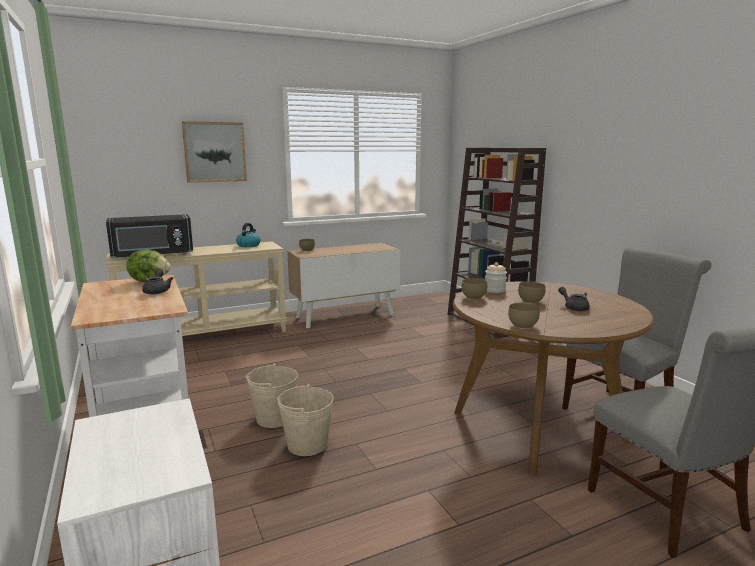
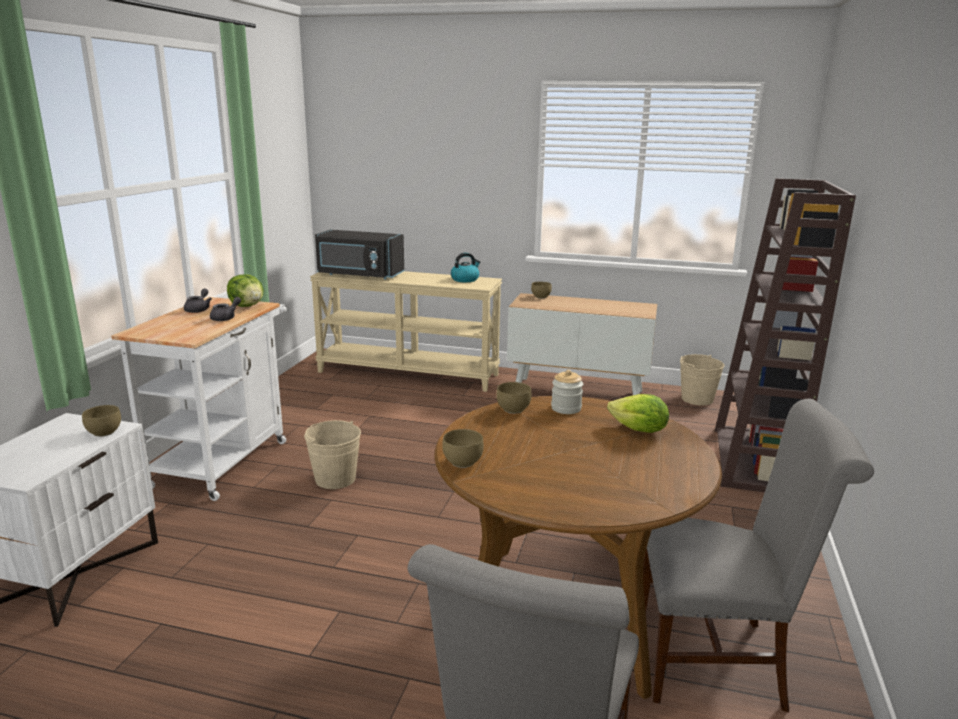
camera: 40 degrees right, 5 degrees up
(214, 152) = (453, 163): picture -> none
(307, 444) = (320, 515): beige bucket -> beige bucket (697, 399)
(531, 301) = (566, 437): brown bowl -> brown bowl (105, 432)
(549, 289) = (639, 430): none -> lettuce
(574, 307) = (594, 464): grey teapot -> grey teapot (199, 309)

